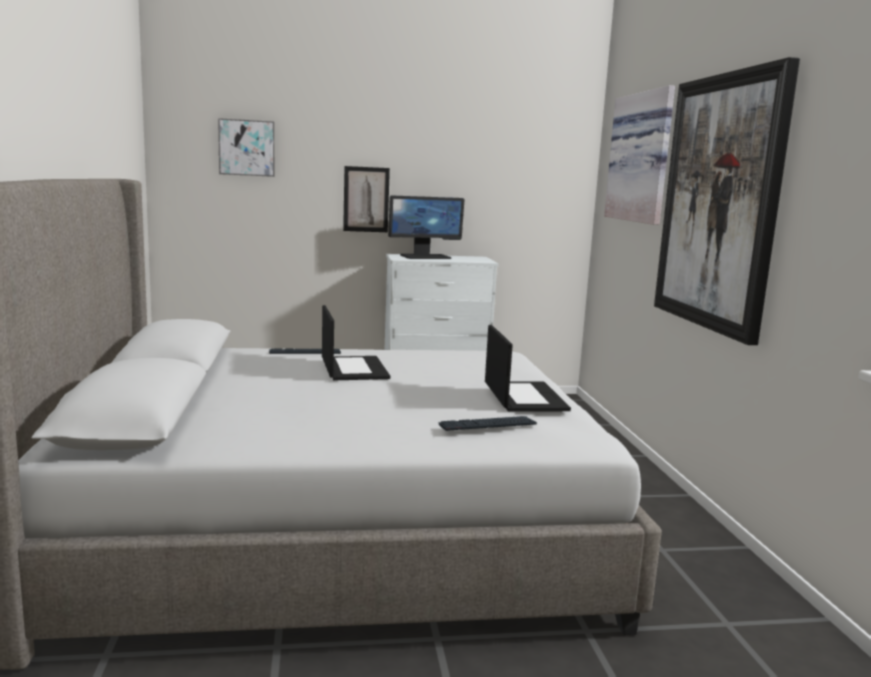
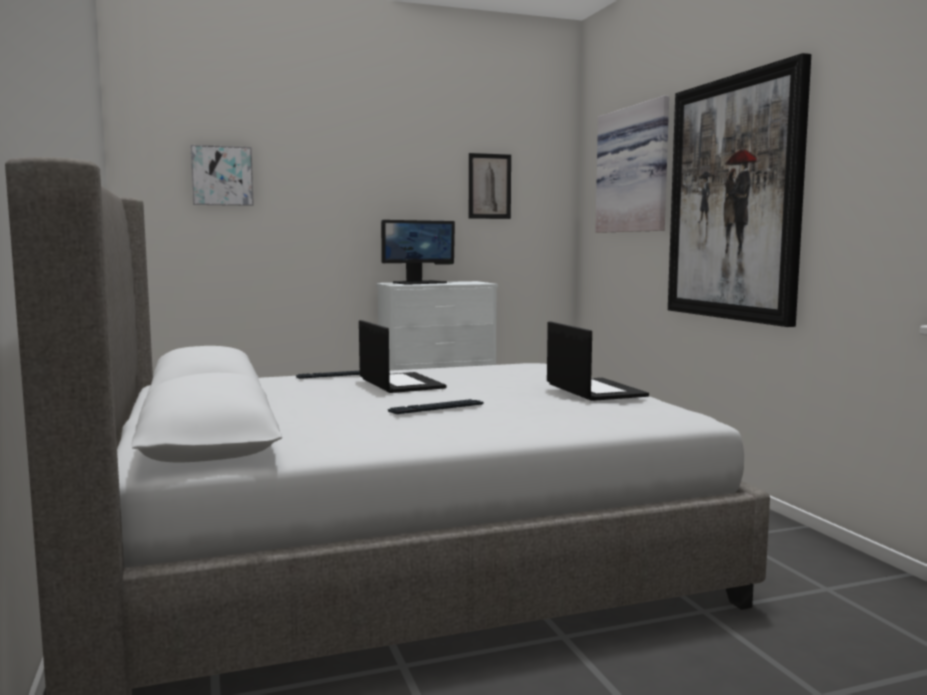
camera: 10 degrees left, 5 degrees down
(366, 199) = (352, 227): picture -> picture (489, 186)
(487, 425) = (583, 411): keyboard -> keyboard (436, 408)

